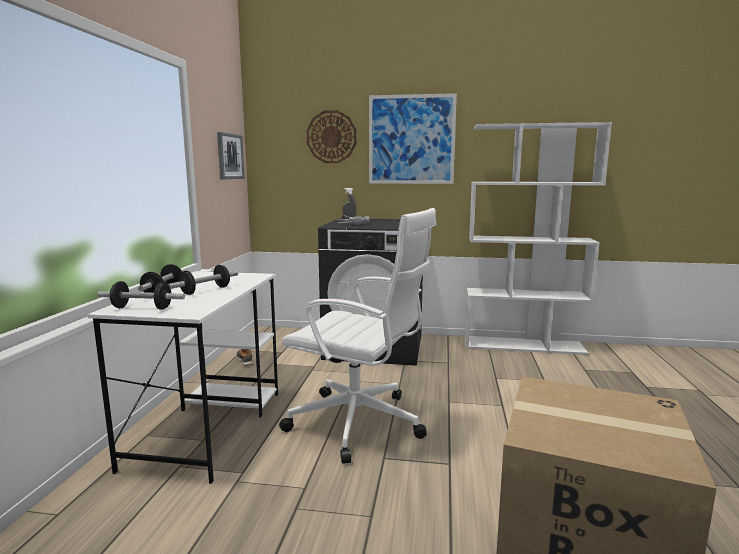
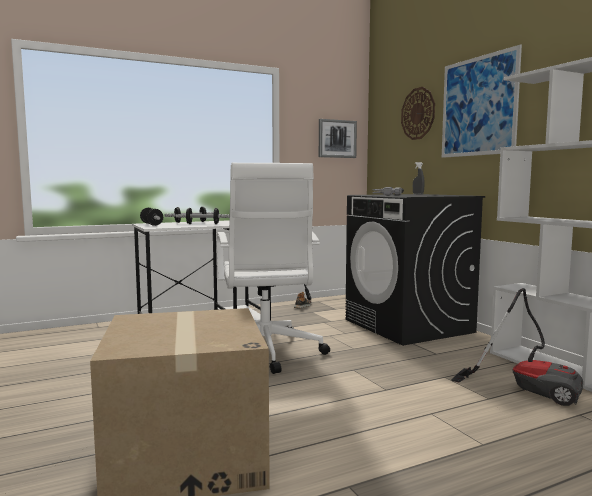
camera: 55 degrees right, 5 degrees down
(538, 365) = (528, 389): none -> vacuum cleaner

